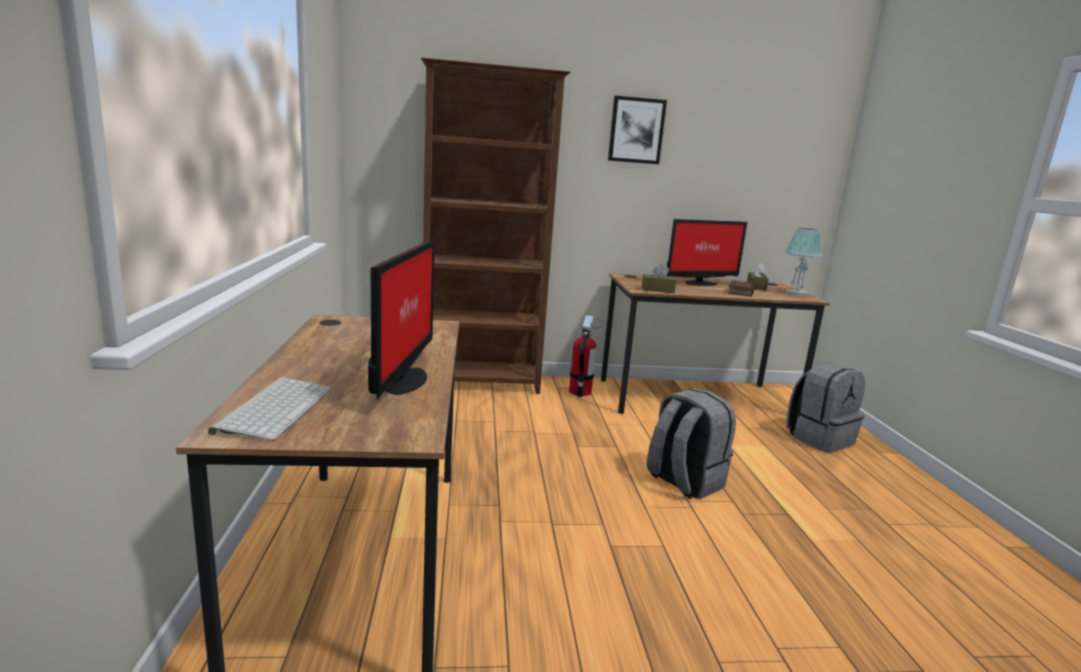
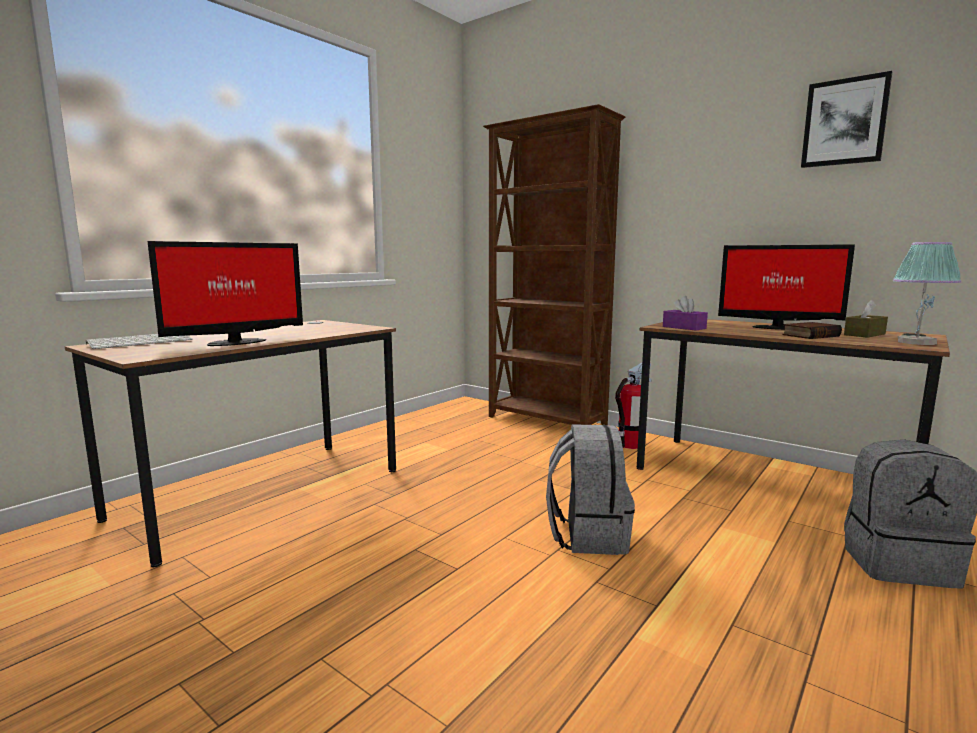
camera: 45 degrees right, 5 degrees down
(636, 130) = (710, 153): picture -> picture (844, 122)
(657, 290) = (684, 327): brown tissue box -> purple tissue box

